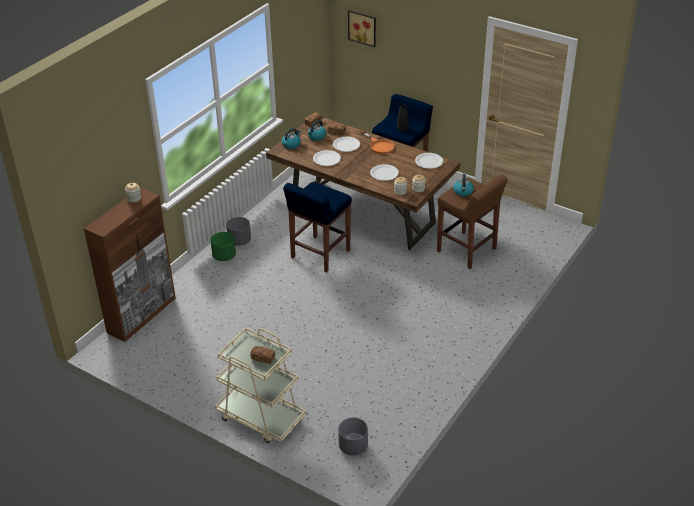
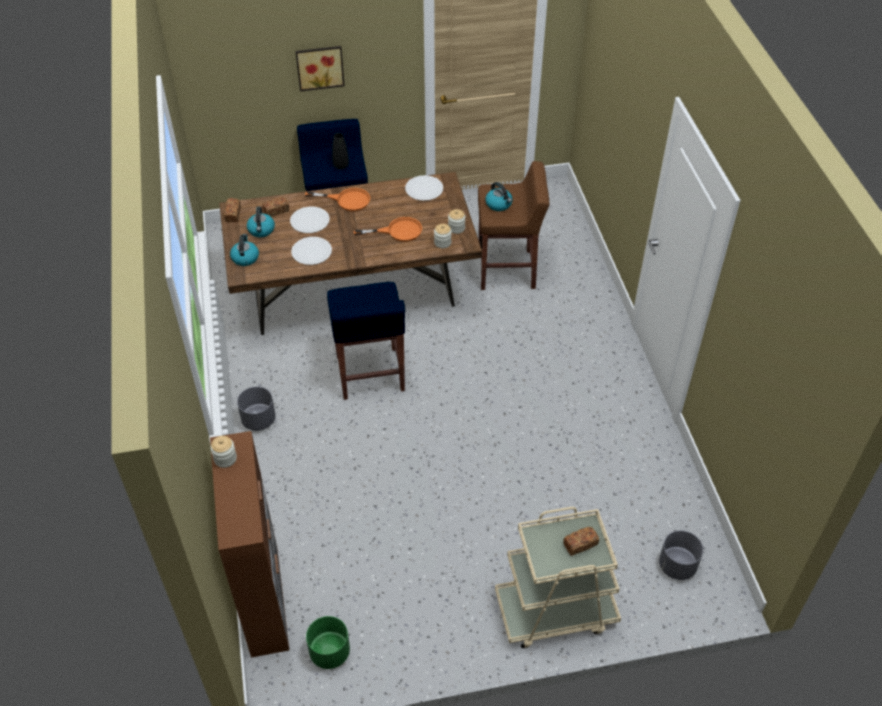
camera: 45 degrees left, 10 degrees up
(224, 256) = (265, 452): green planter -> green planter (329, 652)
(363, 27) = (227, 55): picture -> picture (320, 67)
(384, 173) = (398, 231): white plate -> orange frying pan

